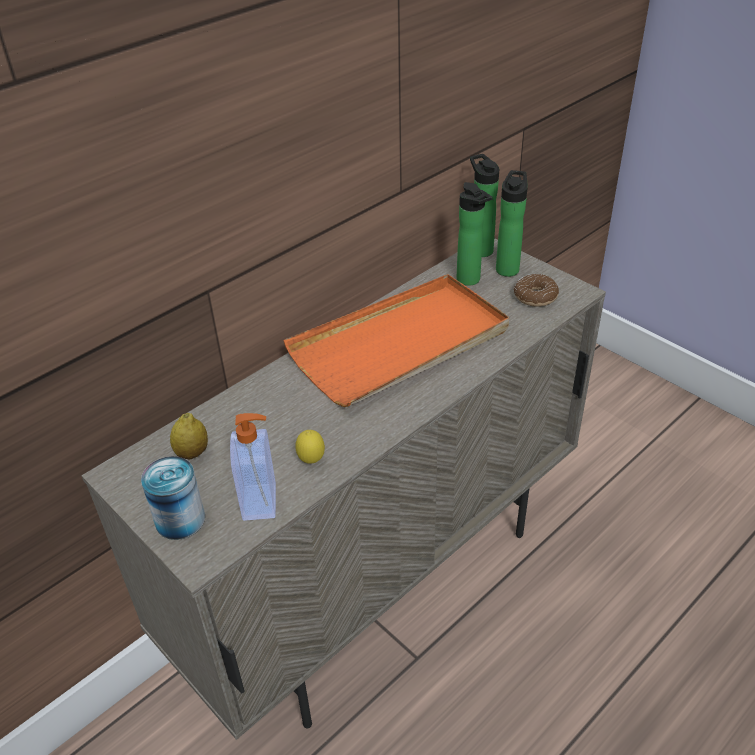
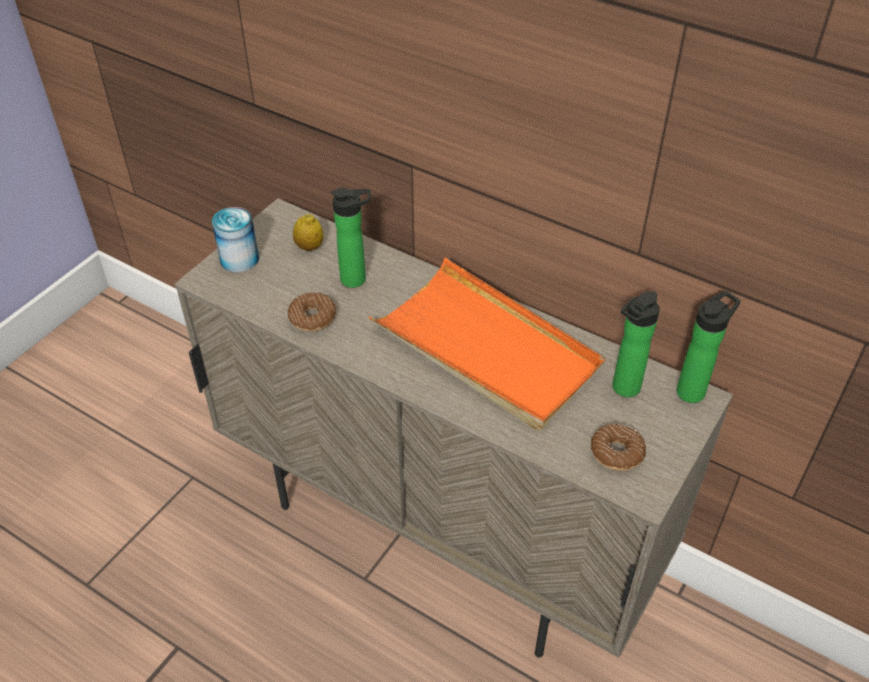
camera: 75 degrees right, 5 degrees up
(261, 502) = (262, 298): soap dispenser -> none
(311, 461) = (312, 317): lemon -> donut
(508, 268) = (665, 421): bottle -> bottle (357, 279)

